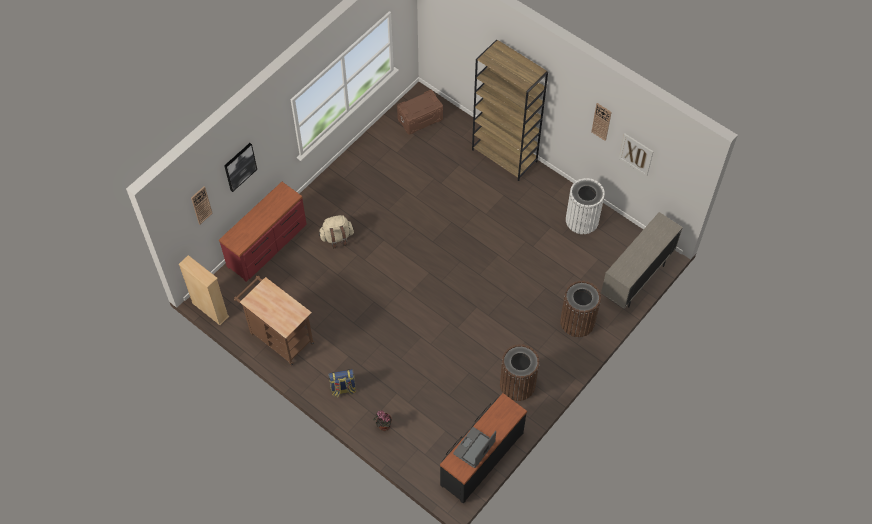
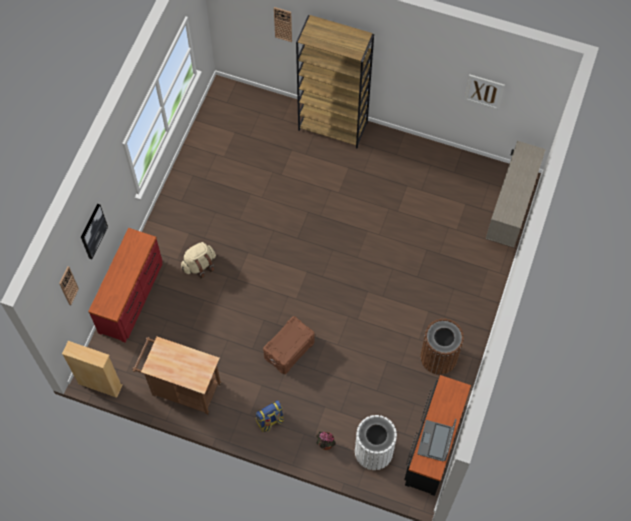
camera: 20 degrees left, 5 degrees up
(420, 119) = (233, 113): brown storage box -> brown storage box (289, 349)
(577, 322) = (471, 274): brown trash can -> none
(582, 220) = (434, 169): white trash can -> white trash can (373, 451)
(601, 121) = (441, 68): wall clock -> wall clock (283, 24)

